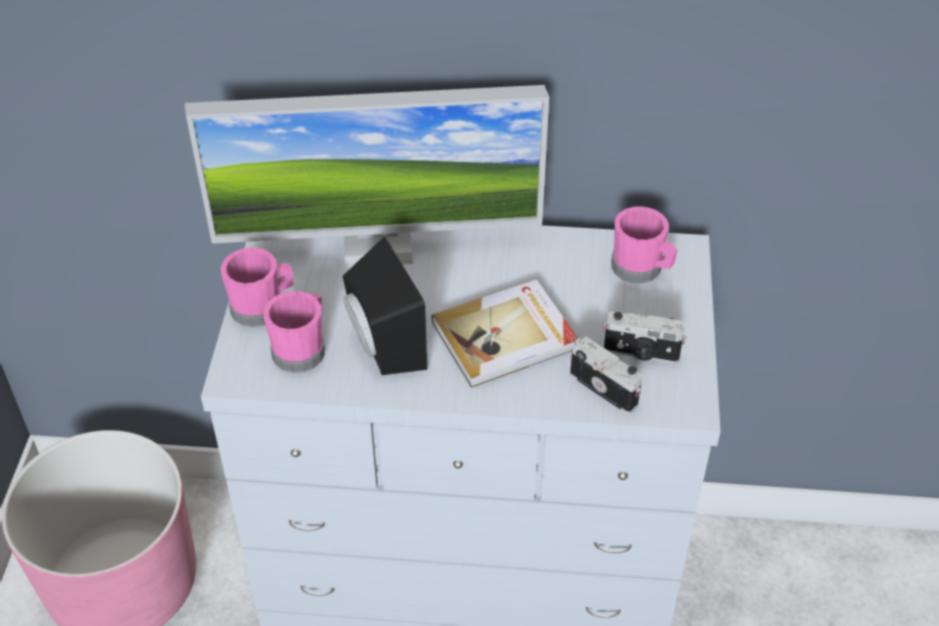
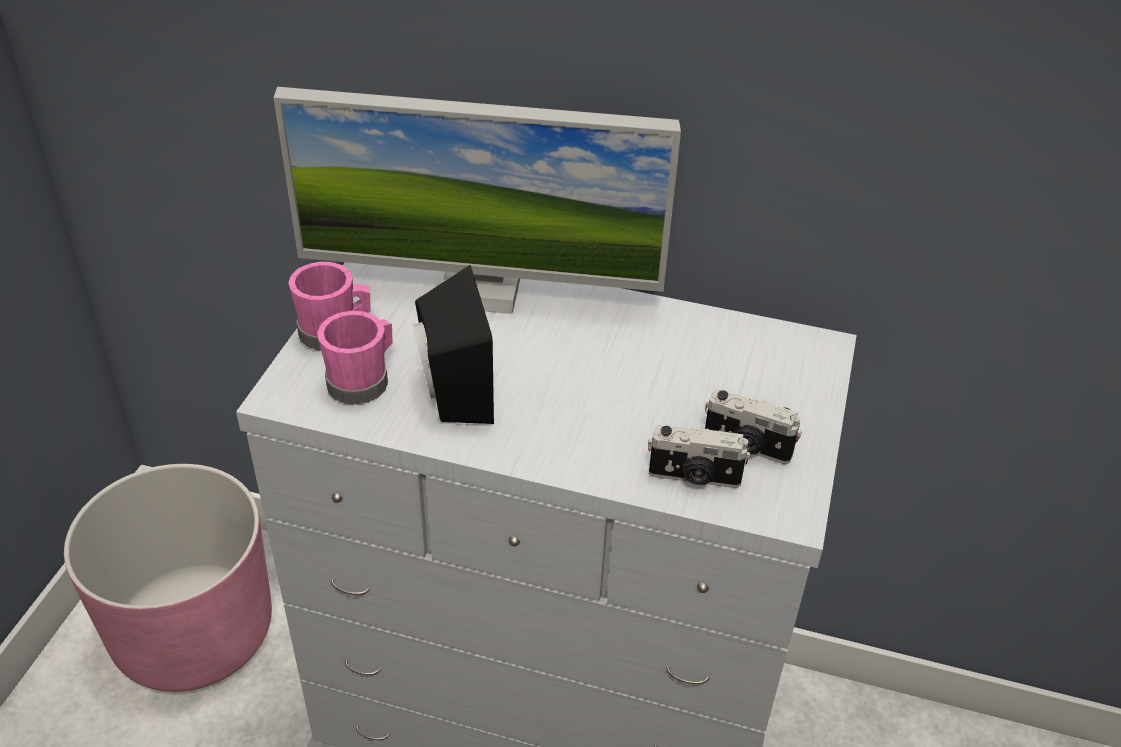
camera: 10 degrees right, 5 degrees down
(506, 337) = (594, 404): book -> none
(605, 388) = (694, 477): camera -> camera turned 135 degrees clockwise
(641, 269) = (769, 358): pink mug -> none

